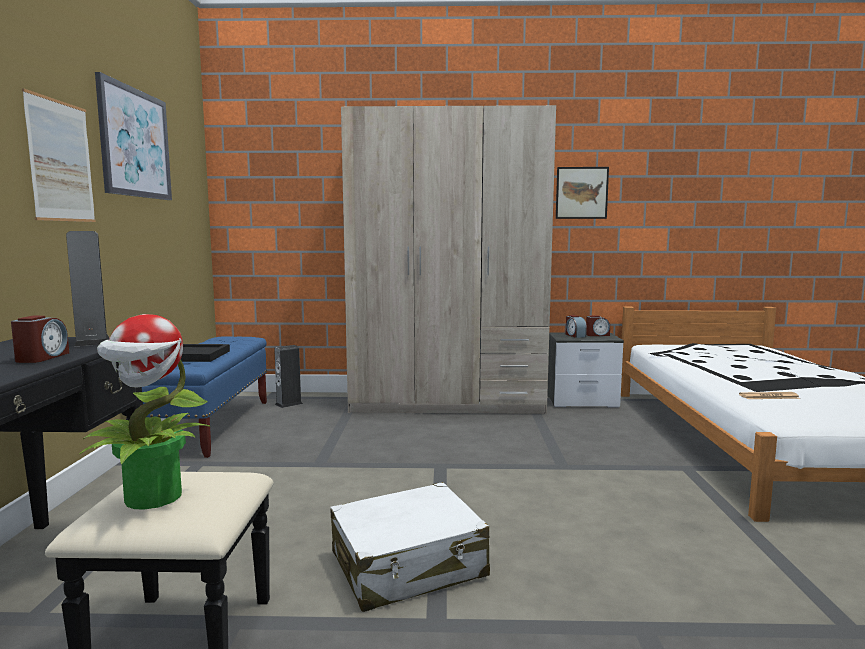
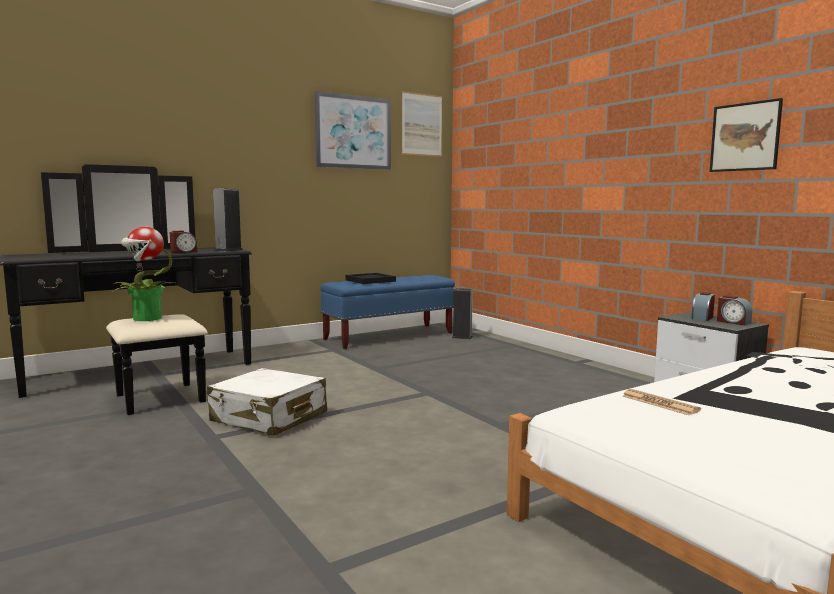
camera: 55 degrees right, 0 degrees up
(61, 161) = (276, 149): picture -> picture (422, 125)
(447, 403) = (567, 366): beige wardrobe -> none

